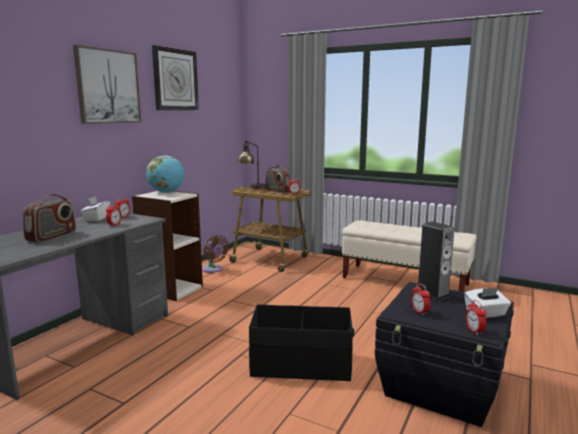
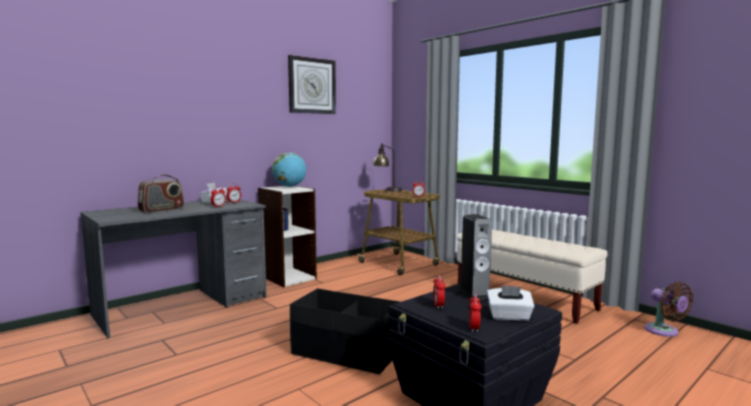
camera: 20 degrees right, 5 degrees down
(108, 86) = (241, 91): picture -> none
(213, 270) = (338, 266): brown fan -> brown fan (664, 331)
(277, 191) = (407, 194): radio -> none

